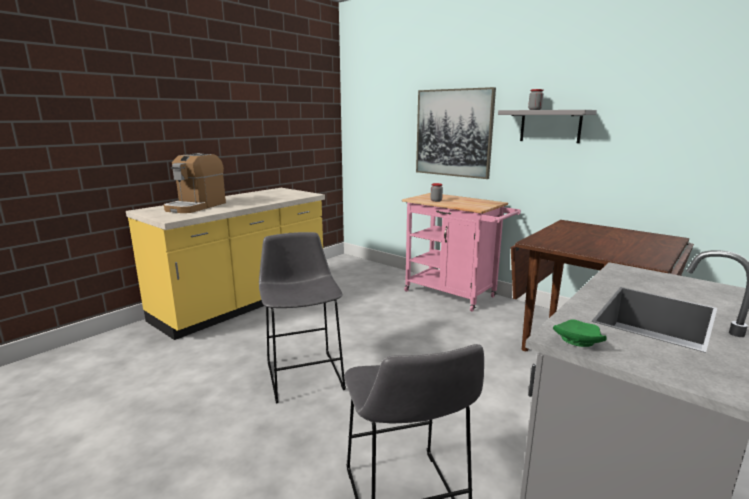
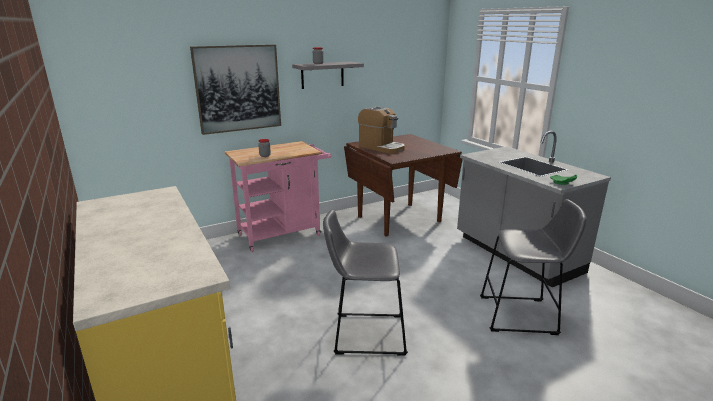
camera: 70 degrees left, 5 degrees up
(196, 206) = (136, 259): coffee machine -> coffee machine (381, 147)

